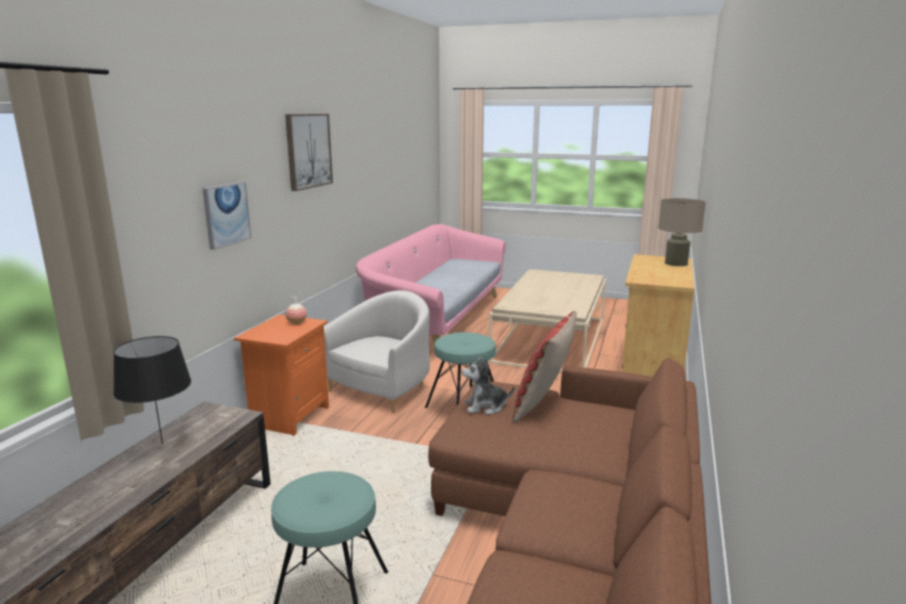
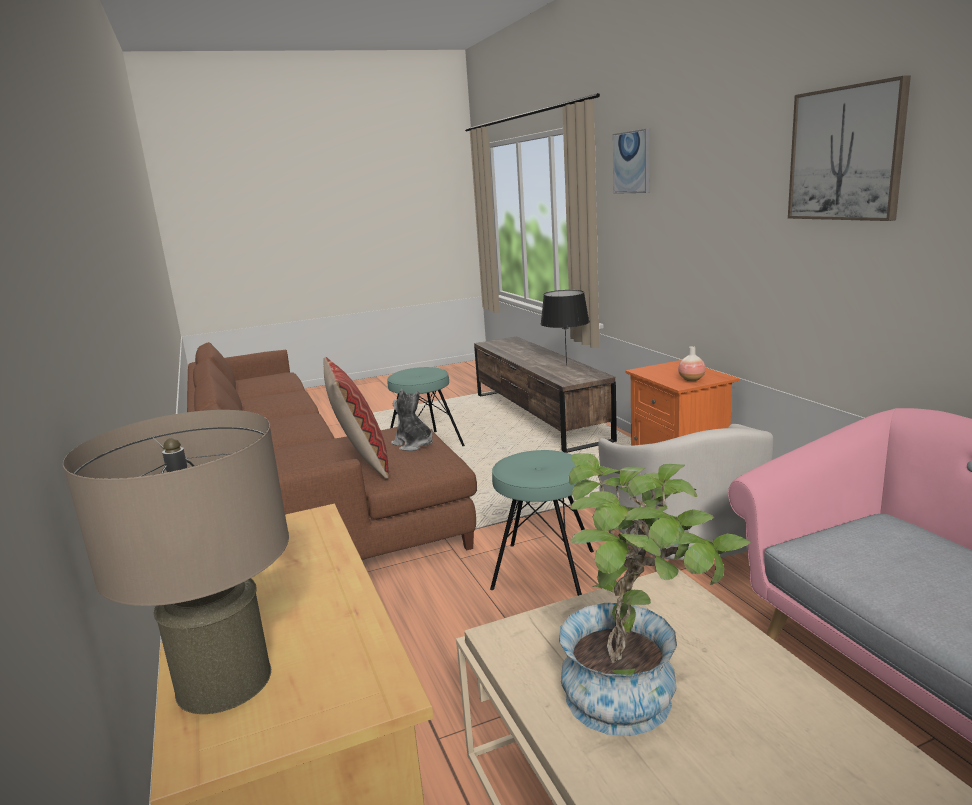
camera: 140 degrees right, 0 degrees up
(226, 214) = (695, 226): picture -> picture (632, 162)
(485, 407) = (413, 445): plush toy -> plush toy turned 90 degrees counterclockwise
(559, 297) = (636, 698): none -> potted plant

